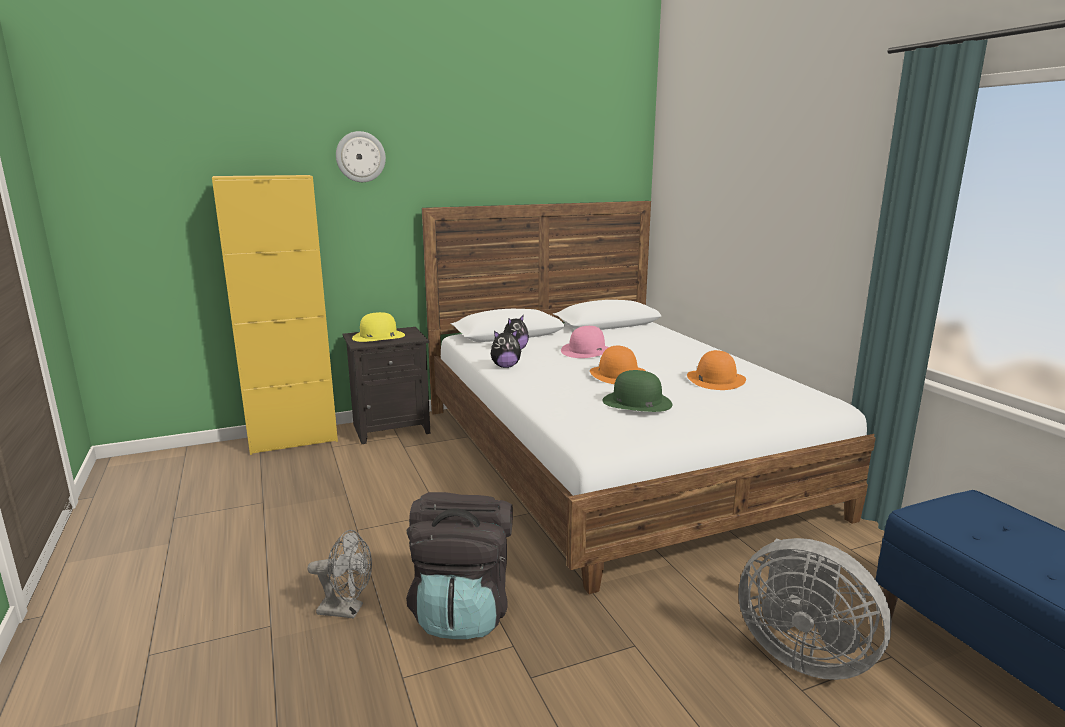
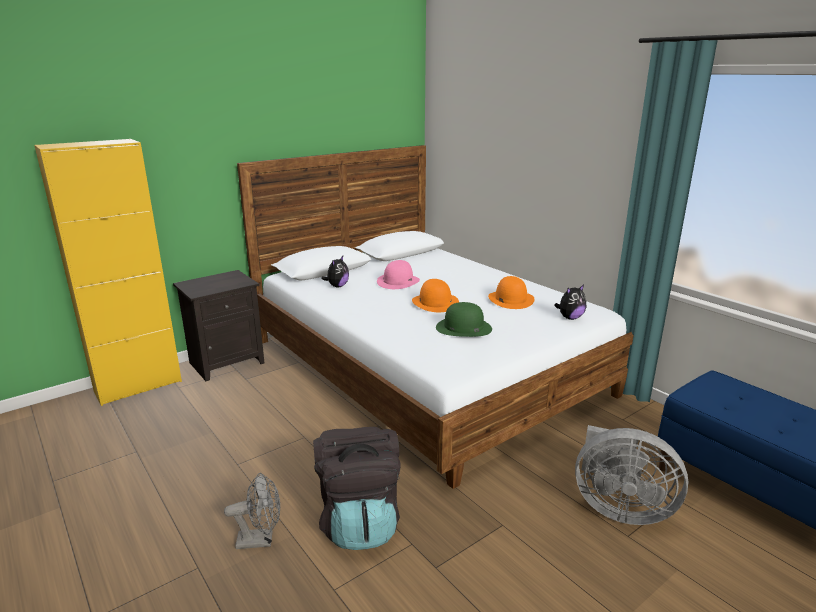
camera: 15 degrees left, 5 degrees up
(360, 157) = (177, 118): wall clock -> none
(378, 336) = (209, 283): yellow hat -> none
(505, 366) = (338, 303): plush toy -> plush toy (570, 318)

